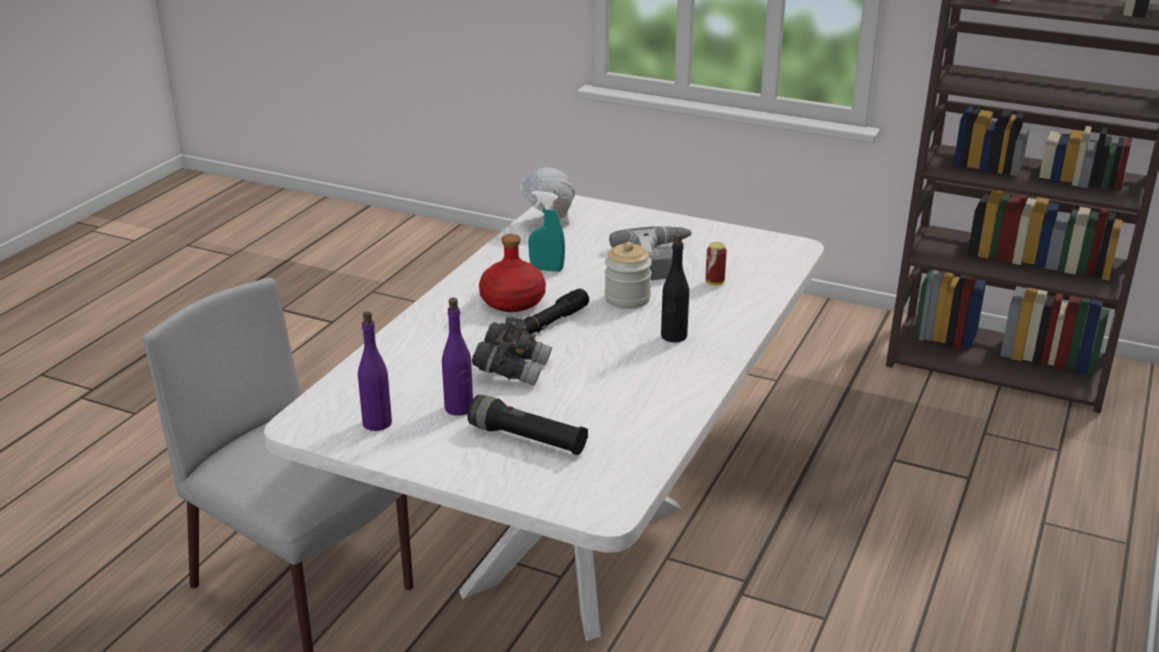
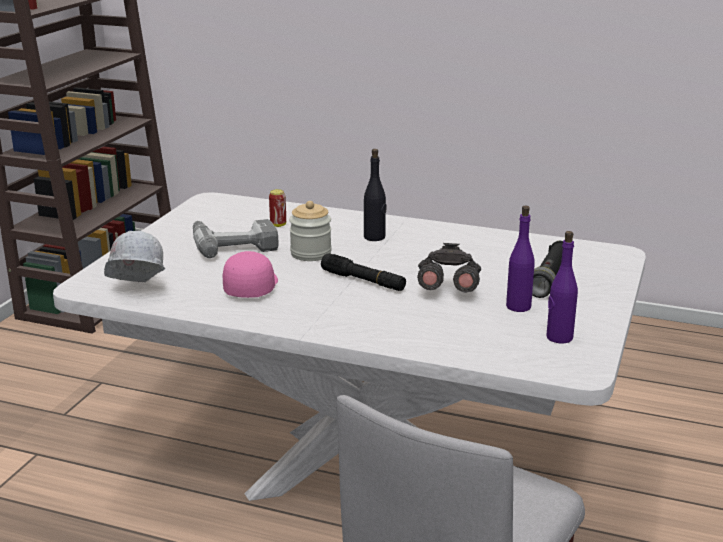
camera: 95 degrees left, 5 degrees down
(512, 302) = (322, 298): red bottle -> none
(546, 269) = (250, 287): turquoise spray bottle -> pink cap

